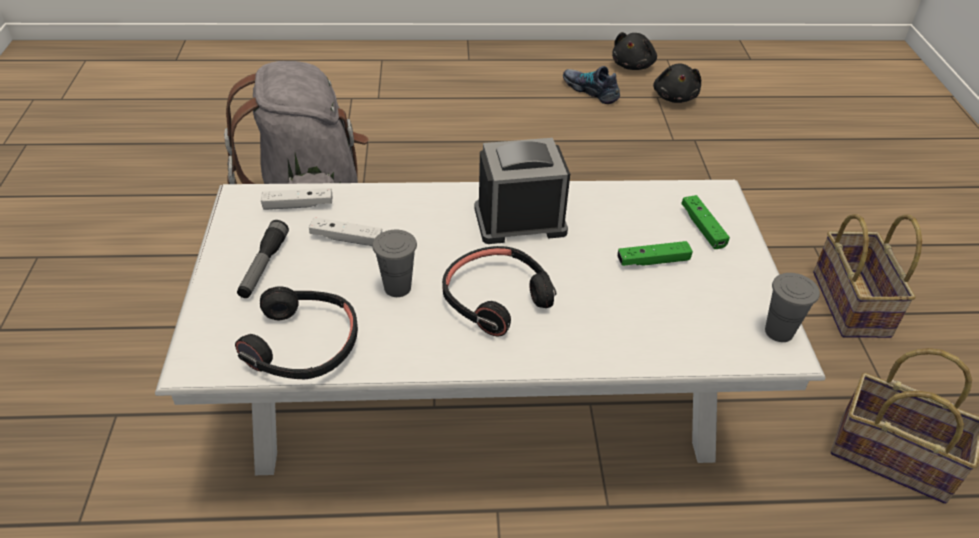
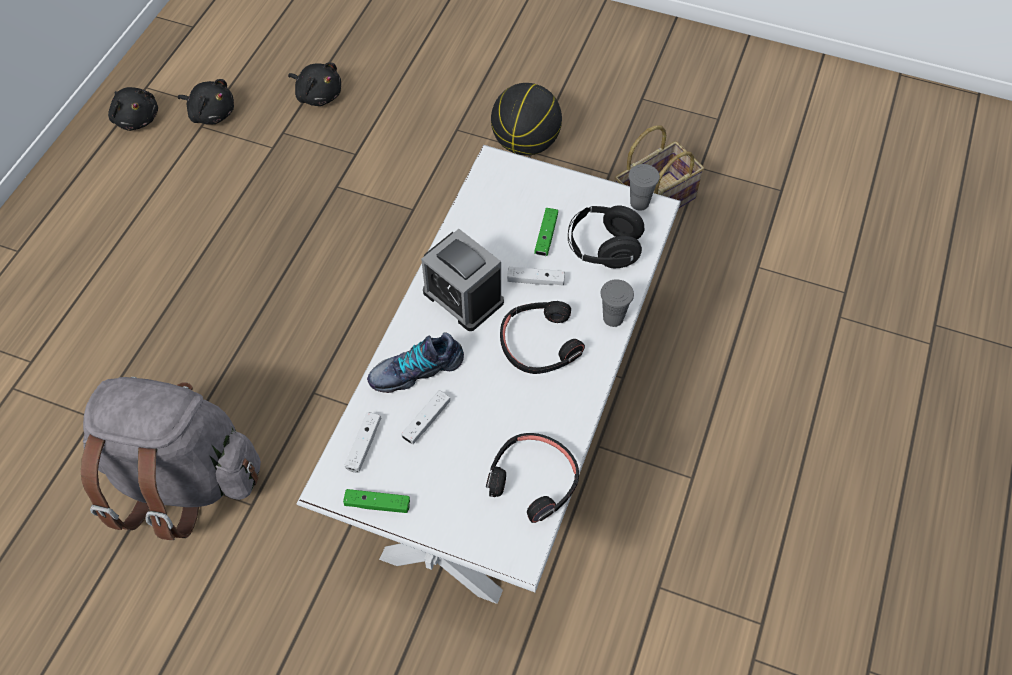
camera: 65 degrees left, 15 degrees up
(263, 266) = (432, 488): flashlight -> none
(397, 288) = (500, 402): grey cup -> grey cup (613, 318)
(520, 220) = (463, 297): alarm clock -> alarm clock turned 60 degrees counterclockwise
(583, 270) = (535, 280): none -> white game controller
(591, 90) = (154, 171): shoe -> shoe (416, 369)
(677, 316) = (603, 248): none -> black headphones
(702, 228) = (526, 191): green game controller -> green game controller (377, 504)
(756, 145) = (318, 95): none -> black plush toy
(853, 306) = (526, 143): basket -> basketball

